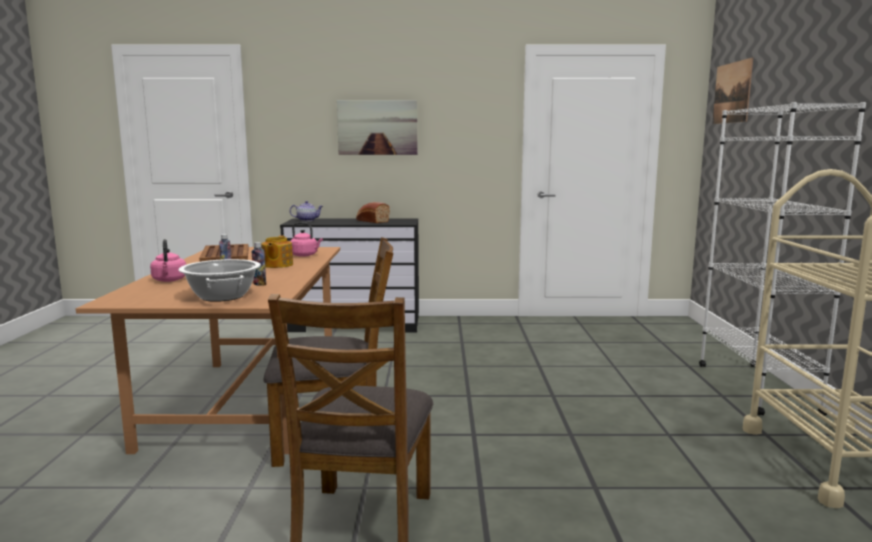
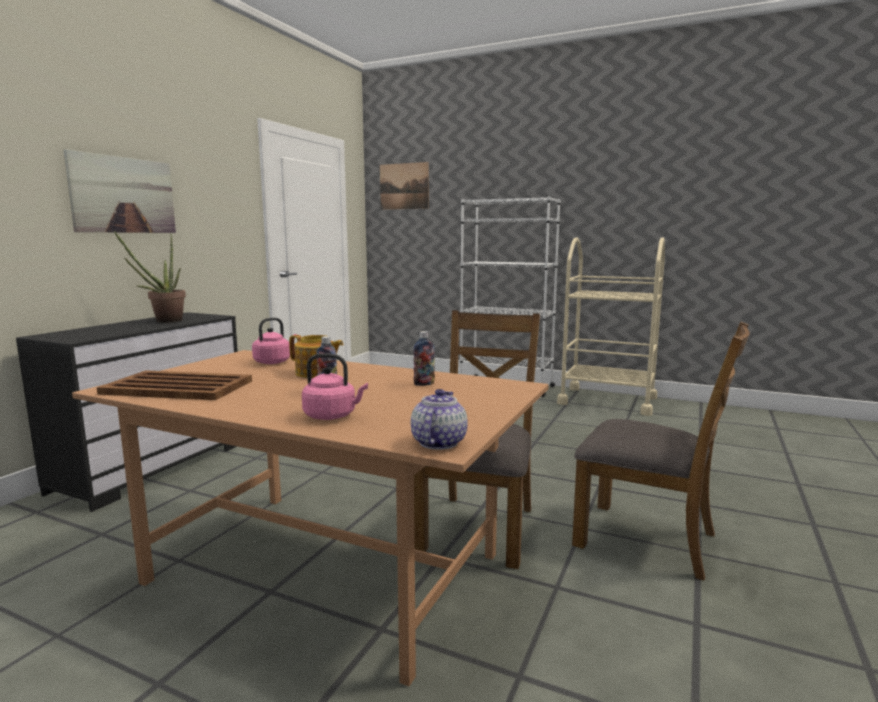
camera: 65 degrees left, 0 degrees up
(222, 296) = (472, 398): cooking pot -> none
(307, 220) = (68, 334): teapot -> teapot (438, 442)
(371, 221) = (163, 321): bread -> potted plant

